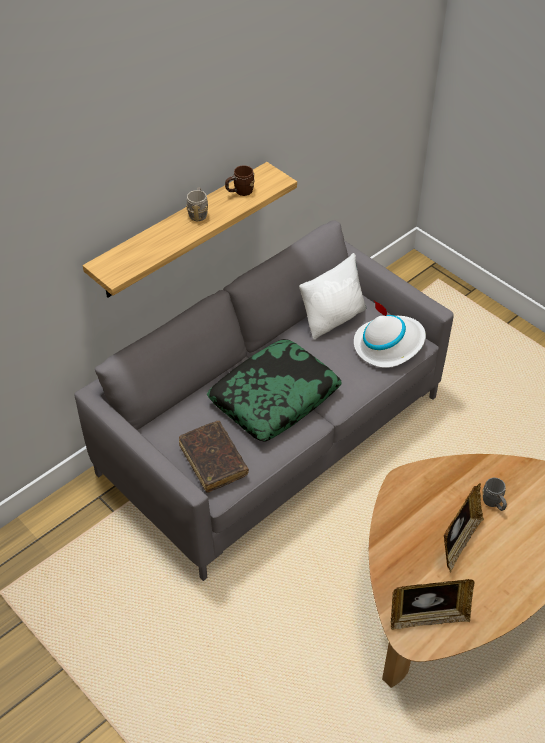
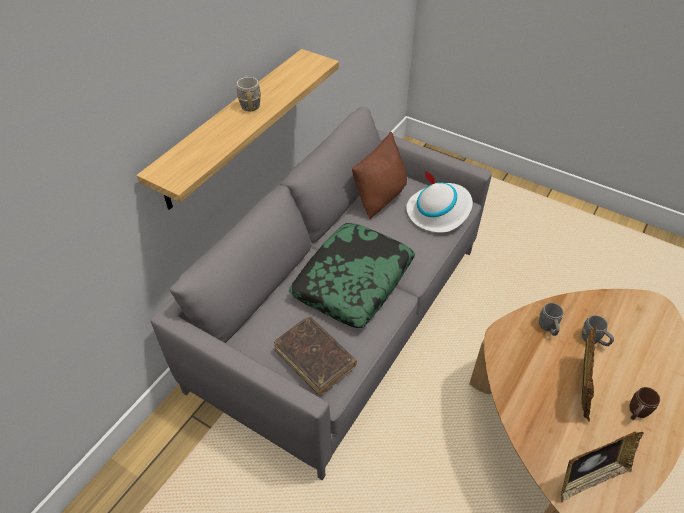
camera: 15 degrees left, 0 degrees up
(240, 192) = (285, 78): brown mug -> brown mug (636, 413)
(333, 318) = (380, 197): white pillow -> brown pillow
(453, 482) = (548, 328): none -> grey mug

